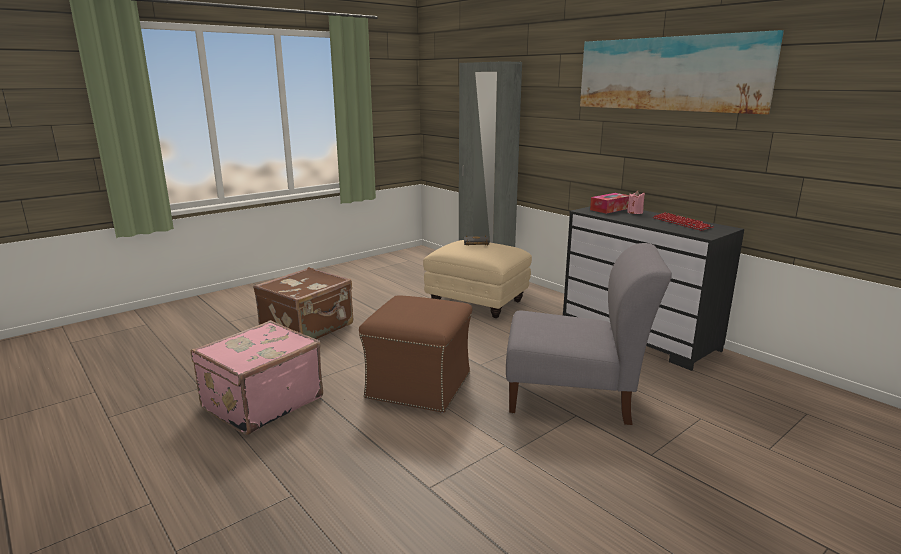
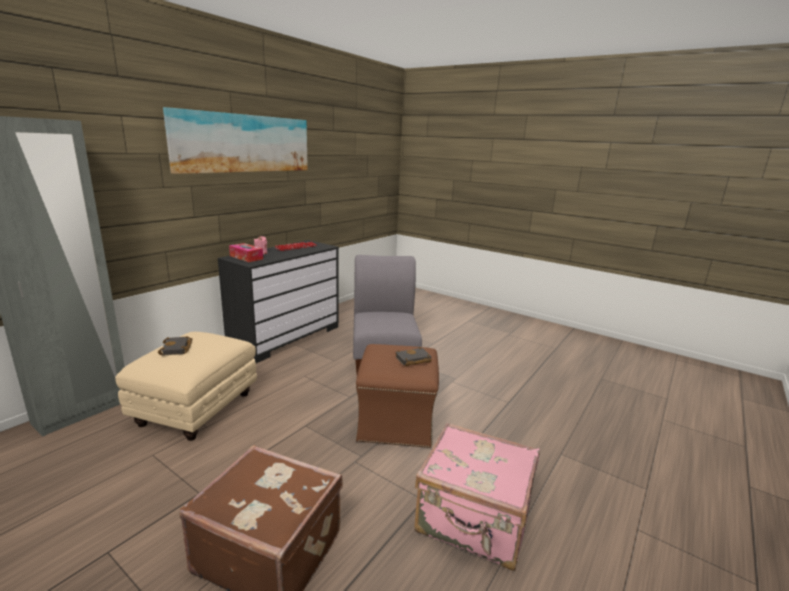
camera: 105 degrees left, 0 degrees up
(409, 314) = (412, 360): none -> black book

